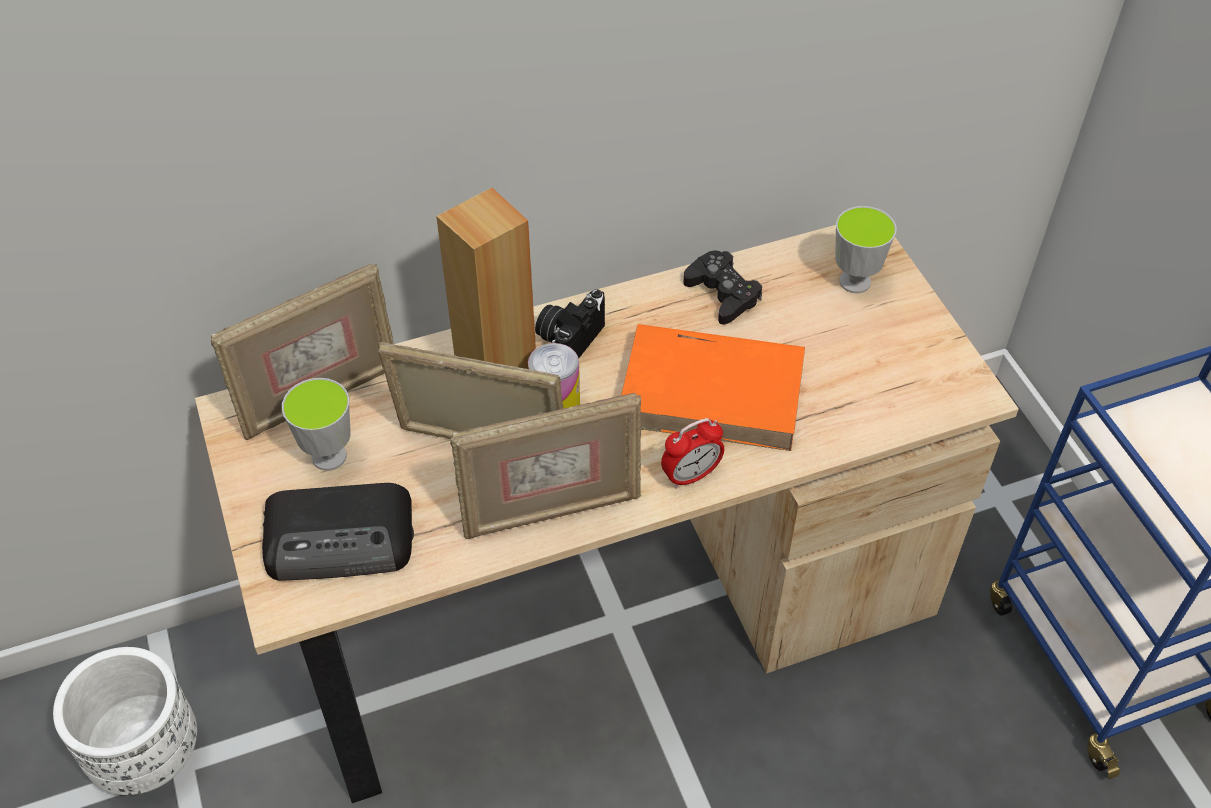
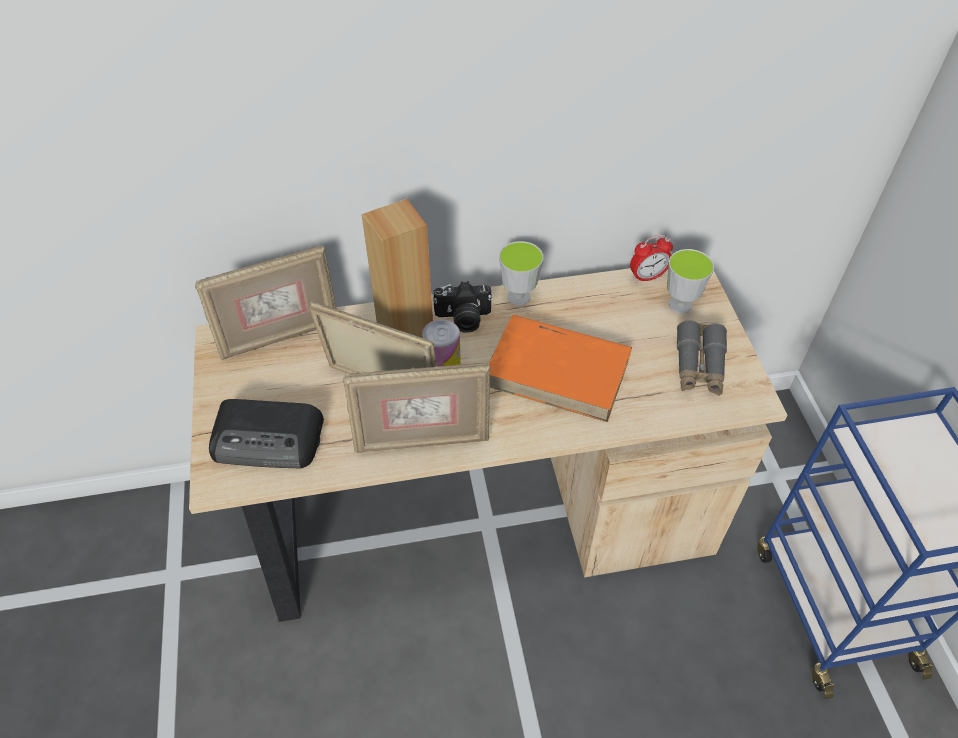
camera: 10 degrees right, 0 degrees up
(147, 754) = (152, 564): white planter -> none
(329, 456) = (275, 379): cup -> cup (519, 297)
(569, 339) = (463, 319): camera -> camera turned 135 degrees counterclockwise
(691, 475) = (529, 430): alarm clock -> alarm clock (647, 277)
(722, 293) = (581, 301): black game controller -> none
(895, 360) = (699, 366): none -> grey binoculars

